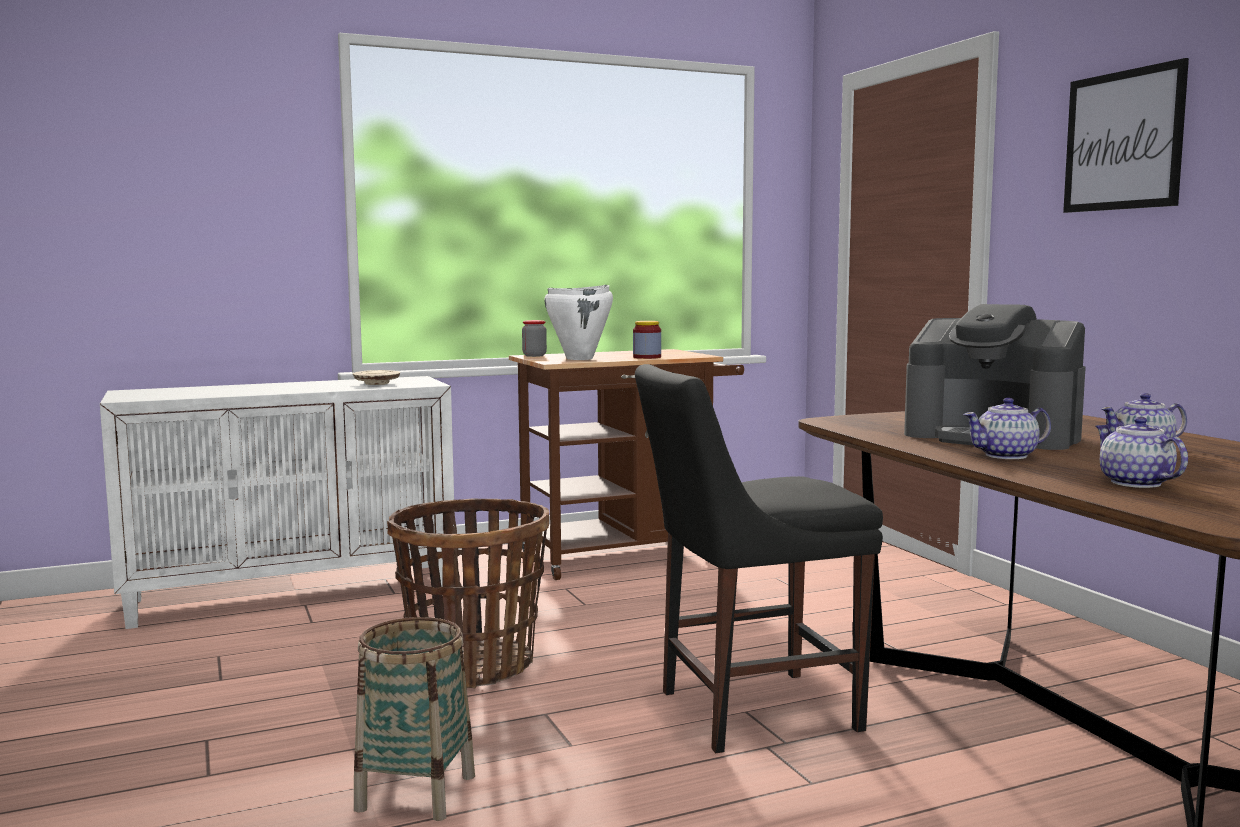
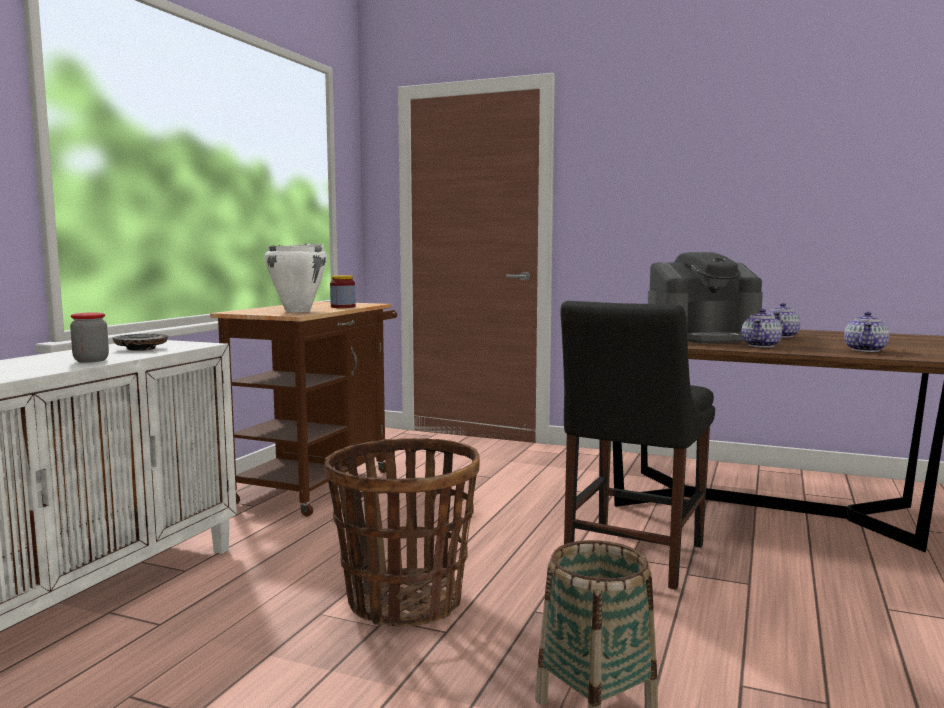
camera: 45 degrees left, 0 degrees up
(377, 383) = (141, 349): beige plate -> black plate
(534, 355) = (239, 311): jar -> jar (91, 360)
(1123, 140) = (663, 154): picture -> none
(1135, 483) = (865, 350): teapot -> teapot turned 90 degrees counterclockwise

